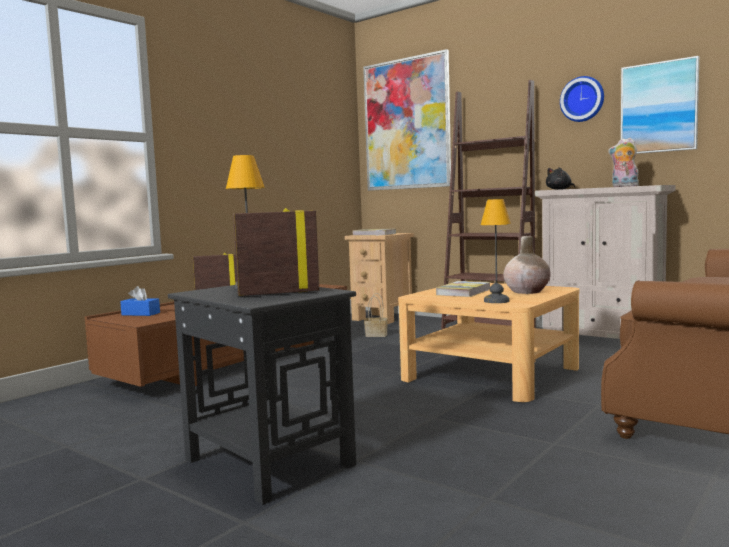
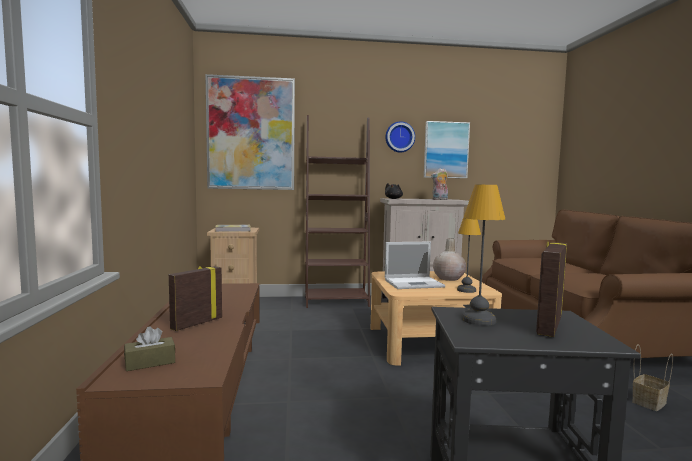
camera: 45 degrees left, 0 degrees up
(140, 314) = (150, 362): blue tissue box -> brown tissue box
(377, 335) = (270, 322): basket -> basket (648, 402)
(463, 292) = (414, 283): book -> laptop

